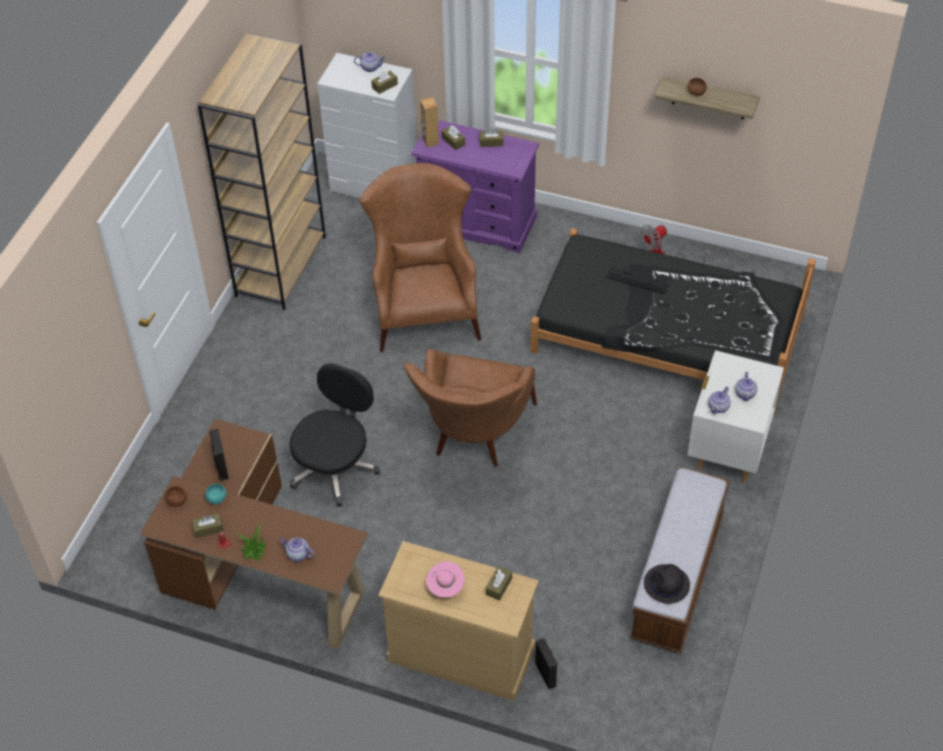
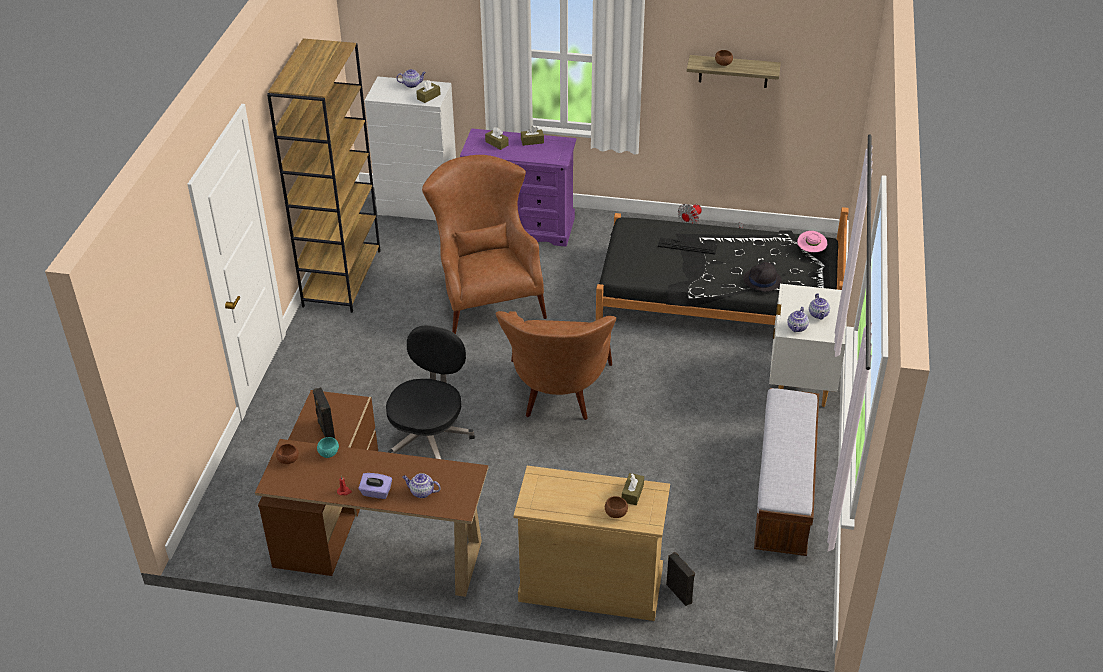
camera: 10 degrees left, 10 degrees down
(208, 528) = (325, 480): brown tissue box -> none
(254, 549) = (376, 492): potted plant -> purple tissue box
(430, 141) = (475, 145): brown speaker -> none
(445, 587) = (579, 501): pink hat -> pink hat (810, 251)
(477, 607) = (616, 514): none -> brown bowl
(666, 585) = (786, 486): black hat -> black hat (762, 280)

